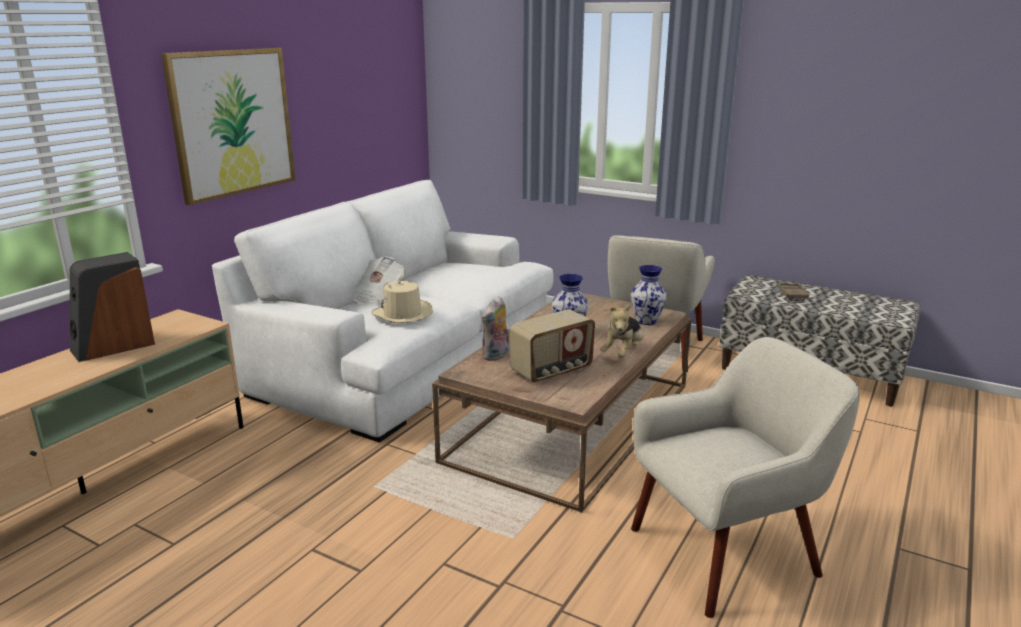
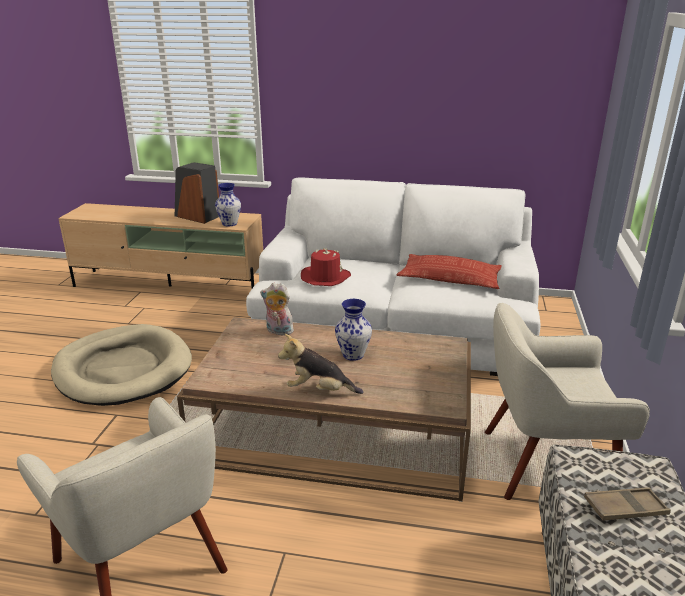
camera: 70 degrees right, 5 degrees up
(232, 123) = (346, 100): picture -> none
(325, 553) = (123, 369): none -> beige dog bed
(377, 294) = (362, 261): newspaper -> none
(402, 314) = (325, 277): beige hat -> red hat
(461, 271) = (450, 278): none -> pillow
(552, 371) = (259, 360): radio -> none
(647, 321) = (415, 394): vase -> vase (229, 224)

